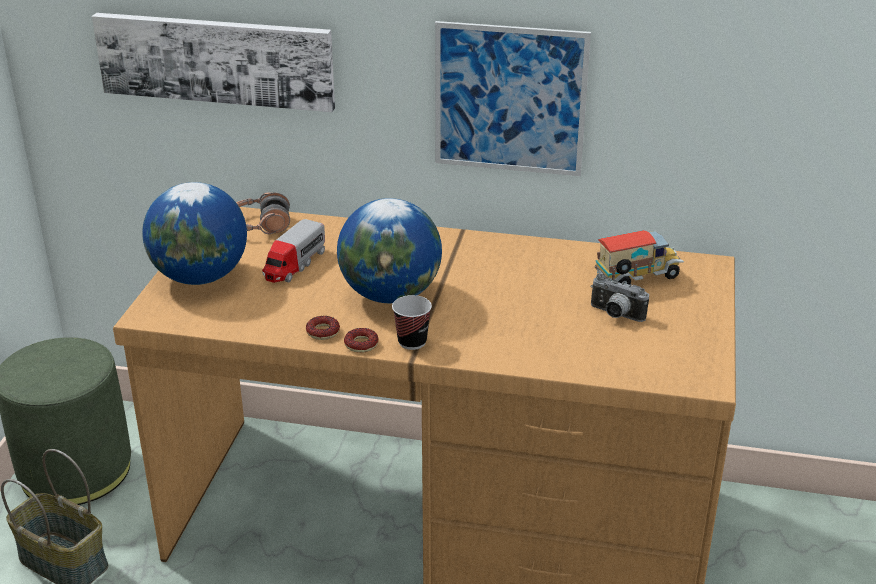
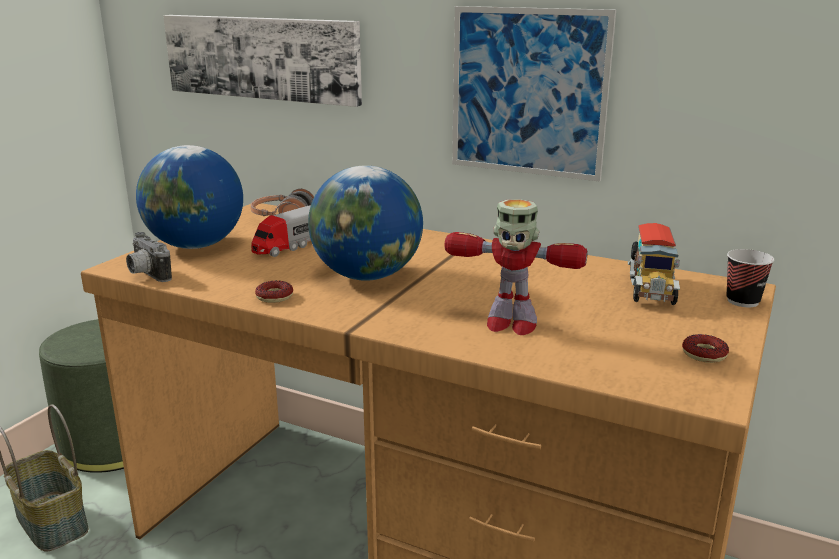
camera: 15 degrees right, 10 degrees down
(361, 344) = (306, 311): donut -> donut (704, 354)
(412, 342) = (362, 315): cup -> cup (742, 301)
(538, 334) = (510, 324): none -> toy robot
(615, 315) = (610, 318): camera -> camera (146, 275)
(637, 279) = (650, 291): toy truck -> toy truck turned 105 degrees clockwise

